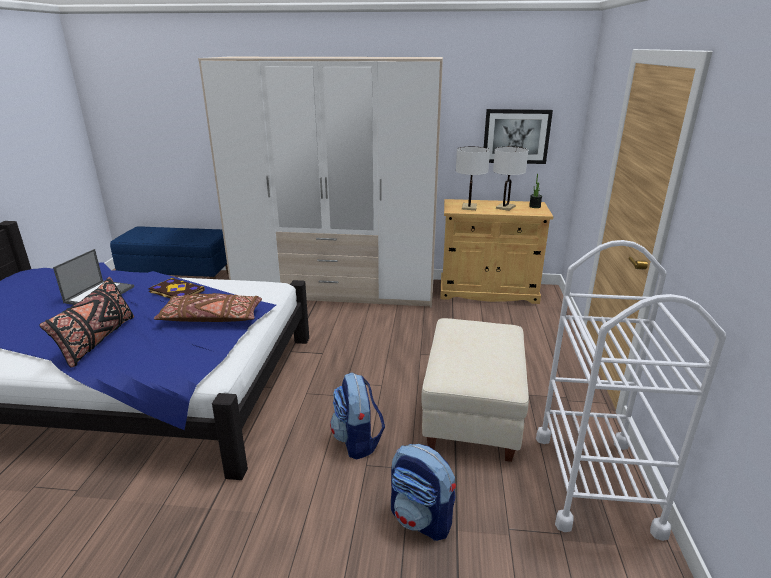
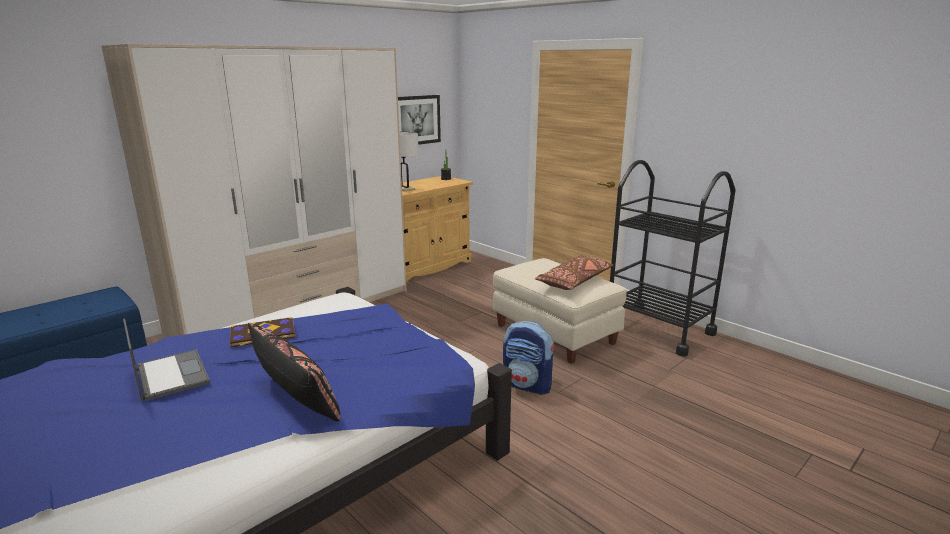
camera: 50 degrees left, 5 degrees down
(212, 318) = (360, 333): brown pillow -> brown pillow (575, 281)
(422, 519) = (633, 393): backpack -> none
(505, 207) = (429, 183): white table lamp -> none
(595, 482) = (658, 330): white cart -> black cart

